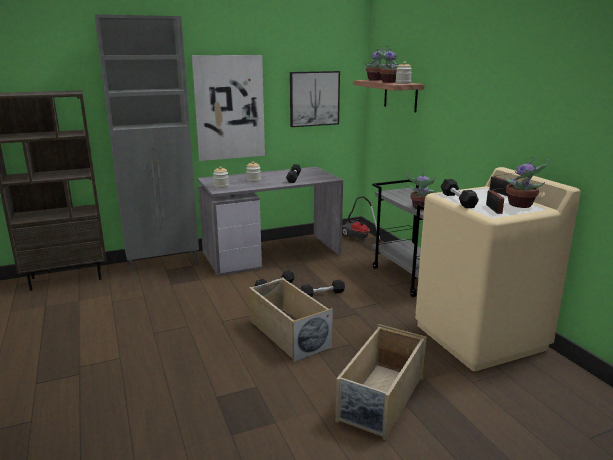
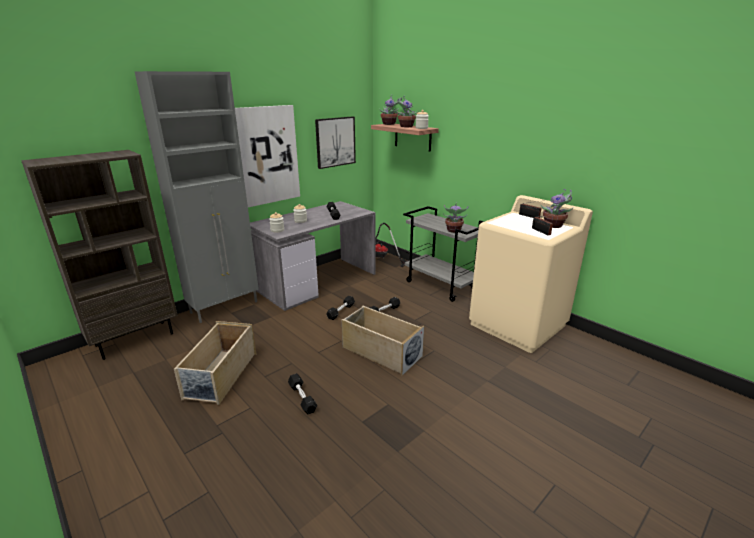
camera: 20 degrees left, 5 degrees up
(380, 399) = (485, 390): beige storage box -> beige storage box (221, 376)
(458, 200) = (509, 226): black dumbbell -> black dumbbell (302, 398)

